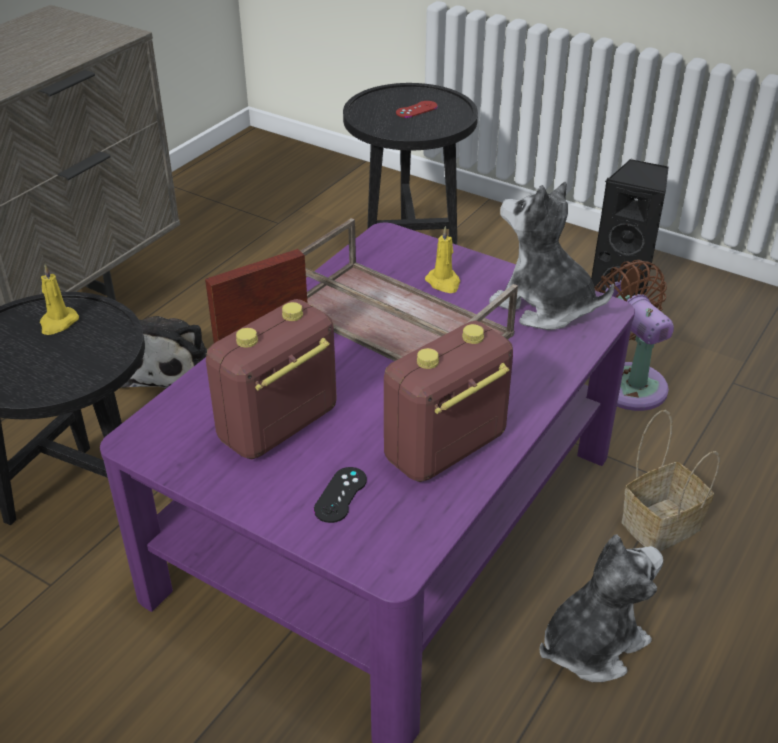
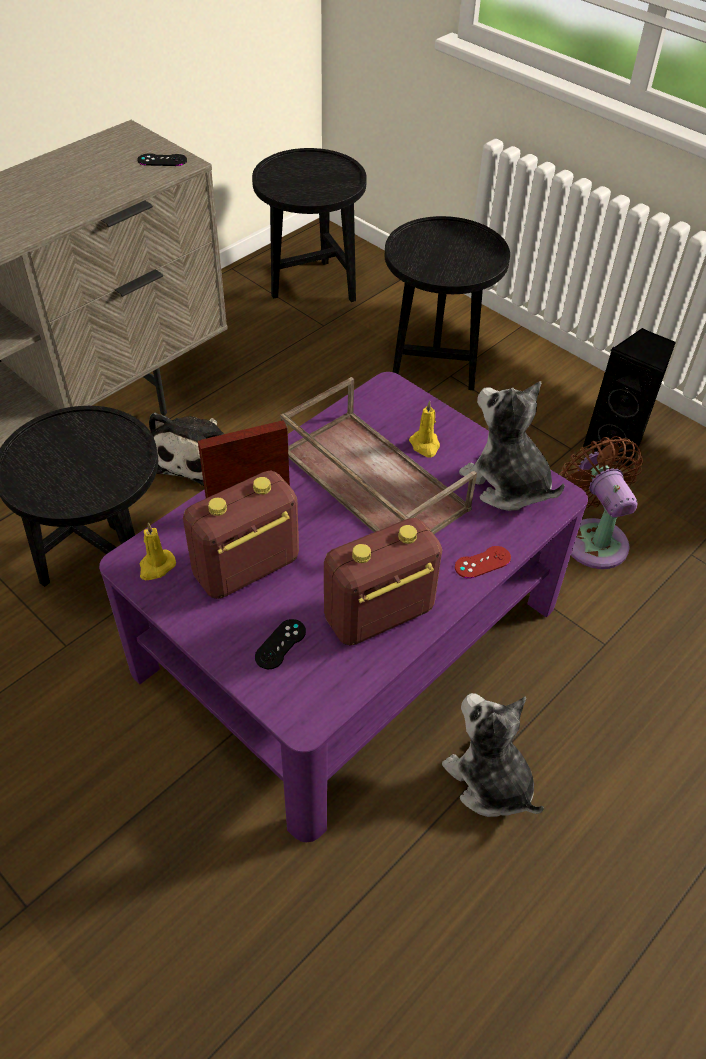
camera: 10 degrees right, 10 degrees up
(58, 323) = (90, 437): yellow candle -> yellow candle (156, 566)
(96, 33) = (162, 160): none -> black game controller
(255, 190) = (311, 287): none -> black side table
(416, 109) = (453, 249): red game controller -> red game controller (482, 562)
(591, 643) = (489, 781): plush toy -> plush toy turned 105 degrees counterclockwise
(660, 527) = (580, 685): basket -> none

